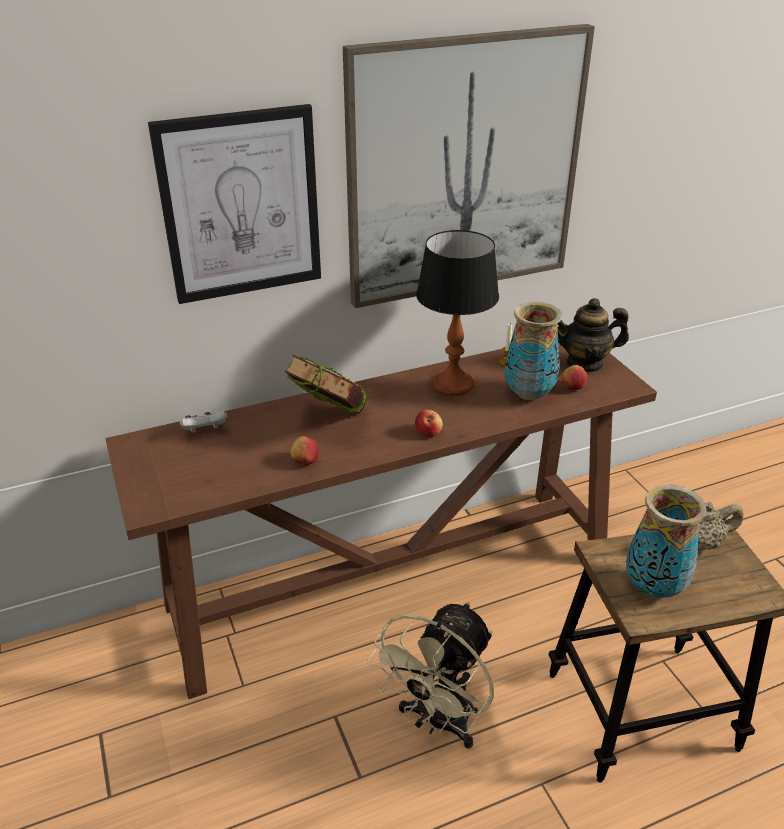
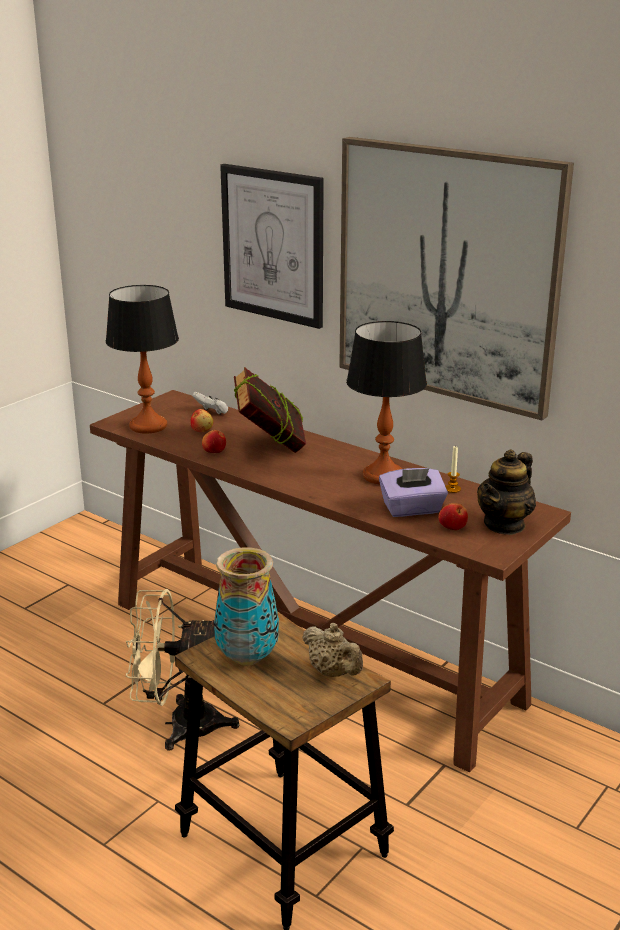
camera: 60 degrees right, 10 degrees down
(188, 485) = (148, 426): none -> table lamp
(428, 432) = (300, 483): apple -> apple (202, 430)
(528, 393) = (412, 509): vase -> purple tissue box
(585, 363) = (504, 524): teapot -> teapot turned 105 degrees counterclockwise

